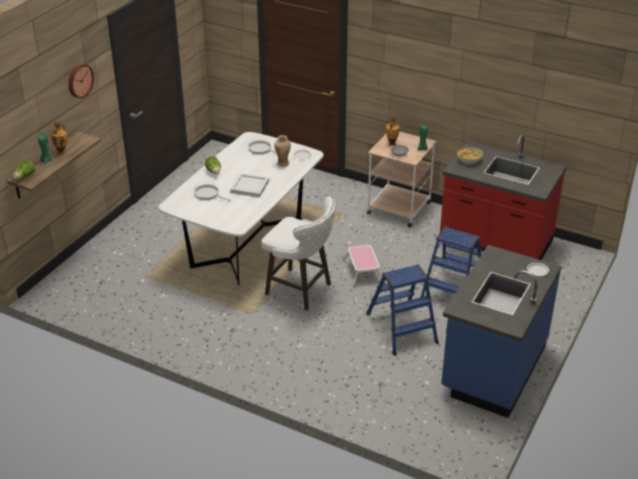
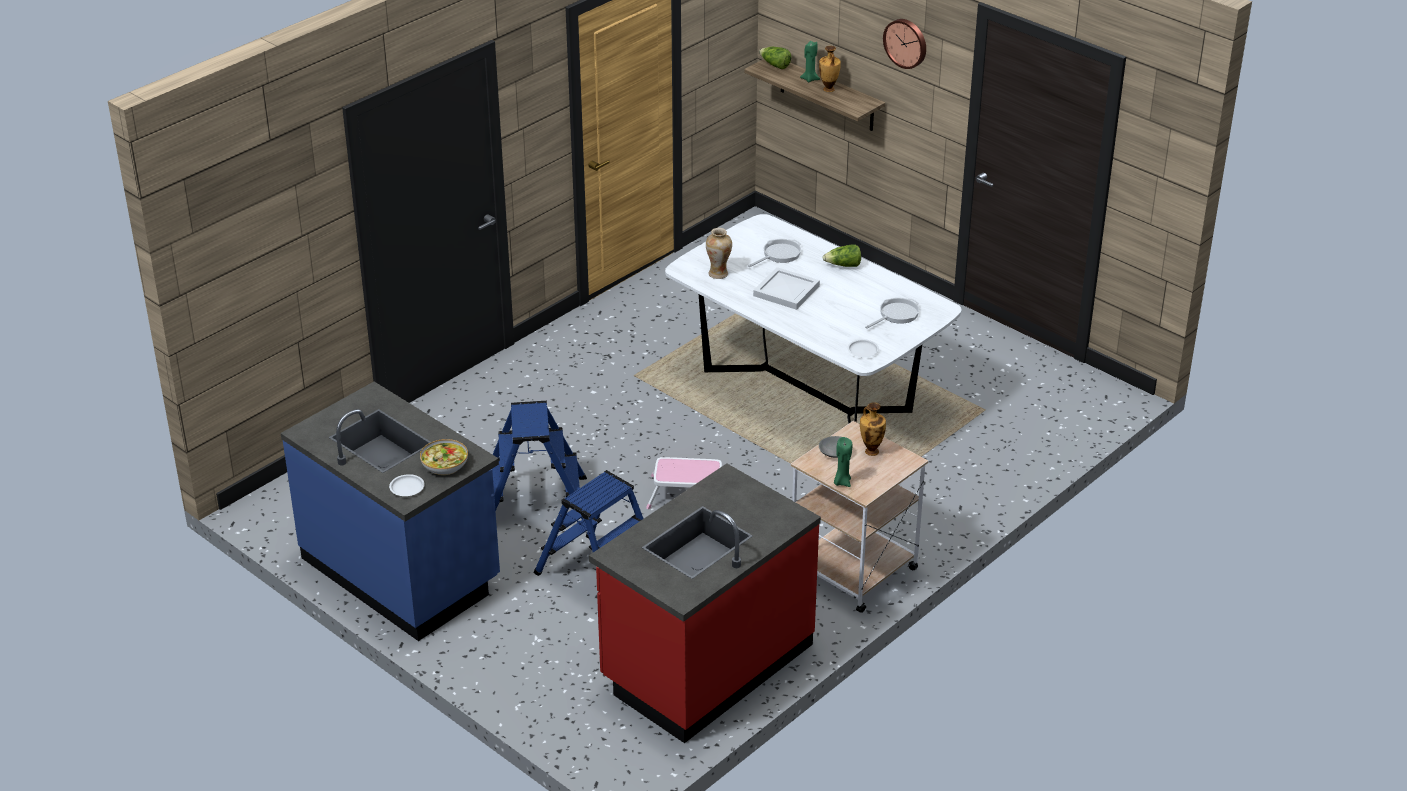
camera: 105 degrees right, 0 degrees up
(283, 164) = (843, 329): vase -> vase (718, 274)
(301, 290) = (666, 425): white stool -> none
(469, 159) = (751, 501): bowl -> bowl (445, 465)

